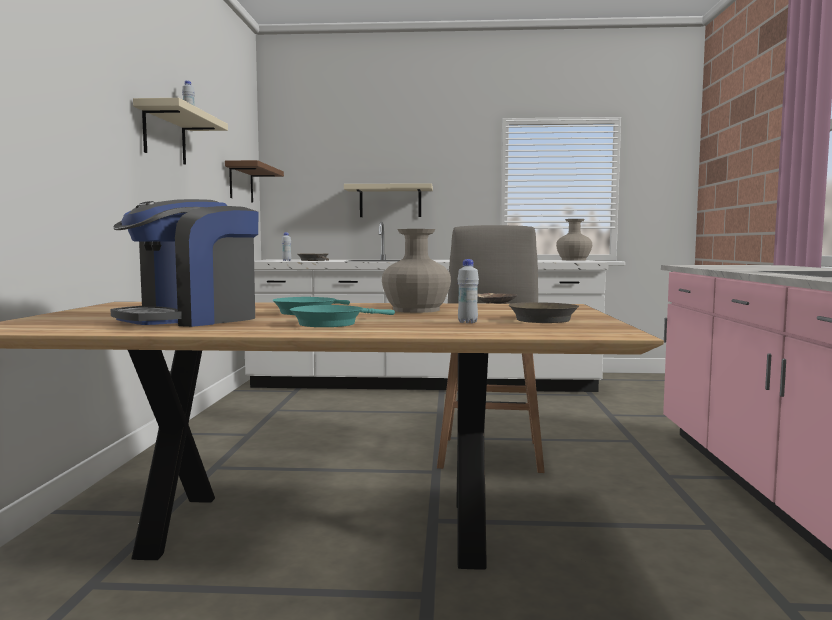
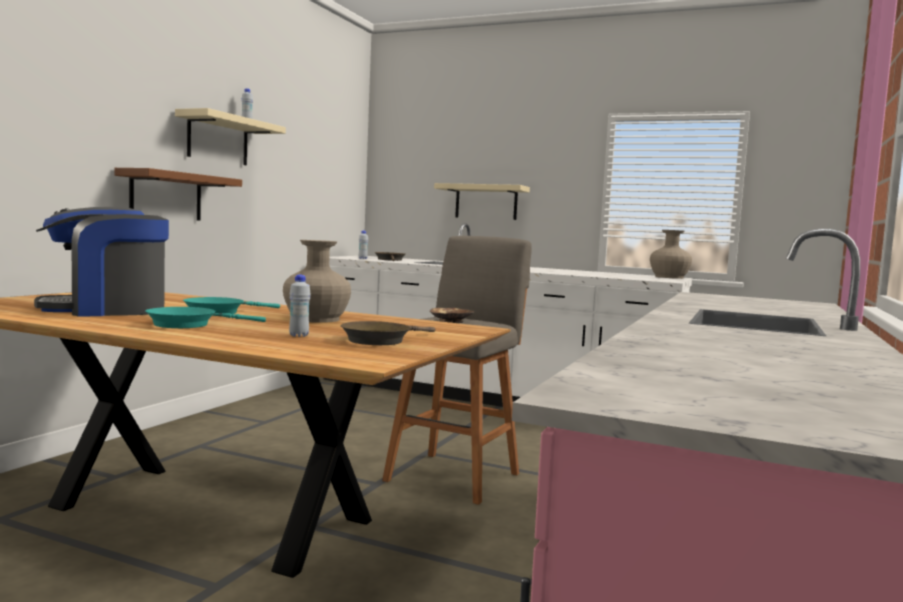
camera: 20 degrees right, 0 degrees up
(241, 183) = (333, 180): brown shelf -> brown shelf (166, 196)

